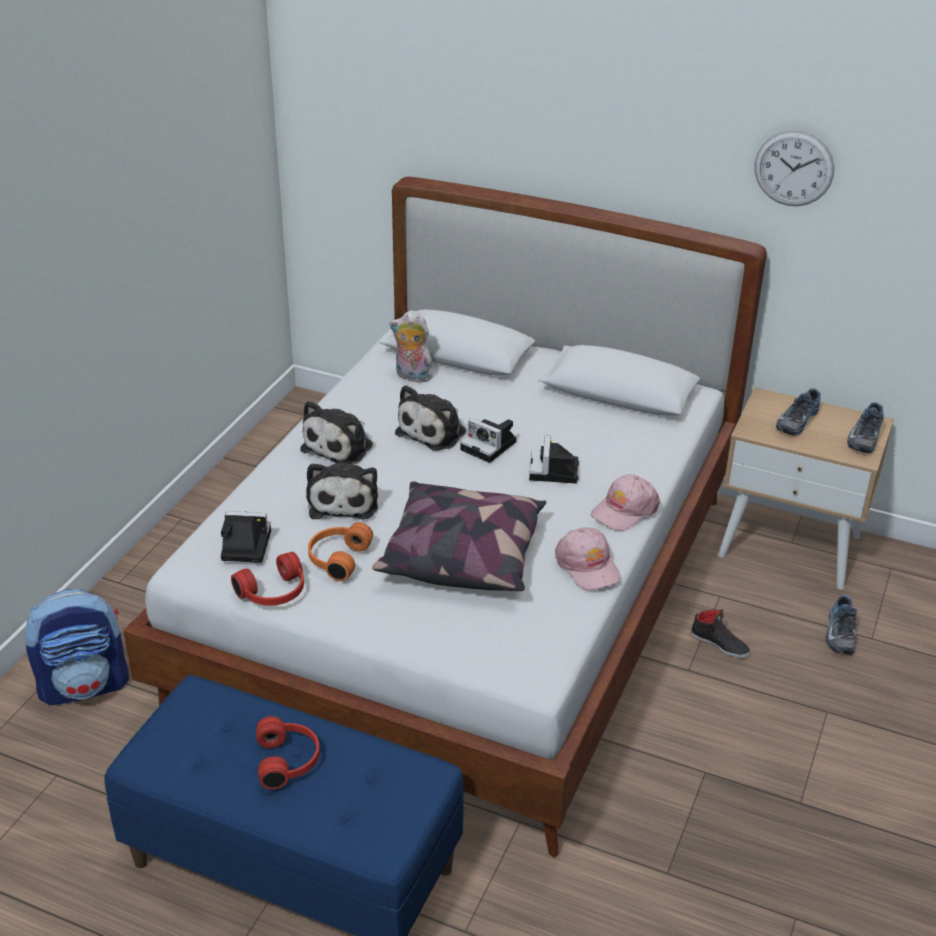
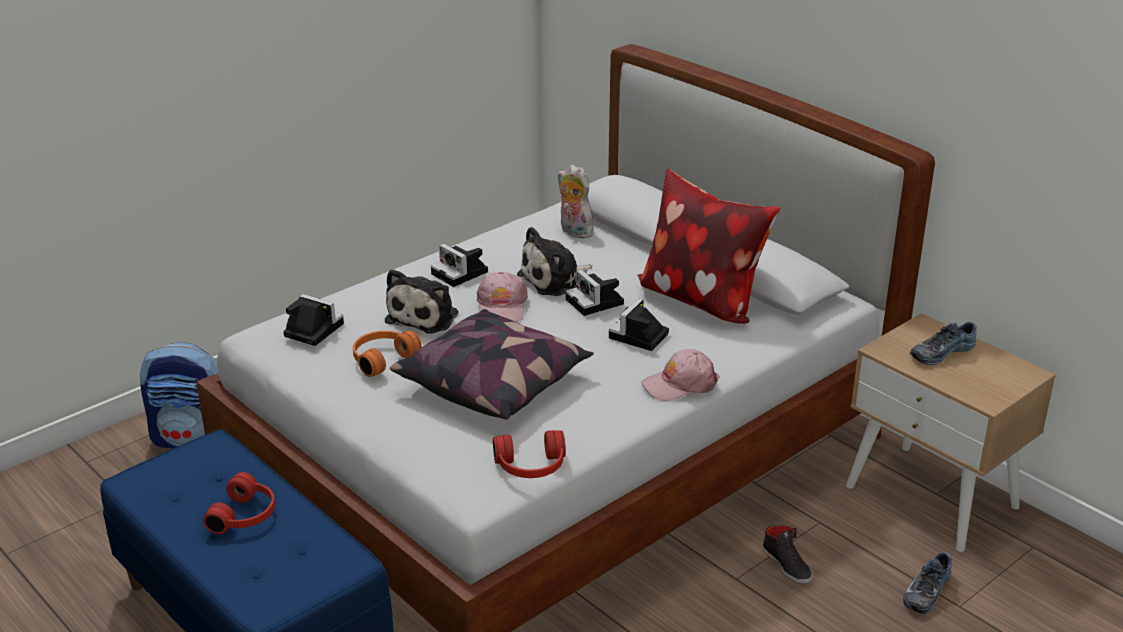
camera: 25 degrees right, 5 degrees down
(274, 593) = (307, 372): red headphones -> red headphones (531, 467)
(340, 446) = (461, 273): plush toy -> camera
(578, 420) = (701, 299): none -> pillow
(588, 566) = (602, 421): pink cap -> pink cap (502, 306)
(794, 168) = (965, 72): wall clock -> none
(863, 437) = (1005, 382): shoe -> none

